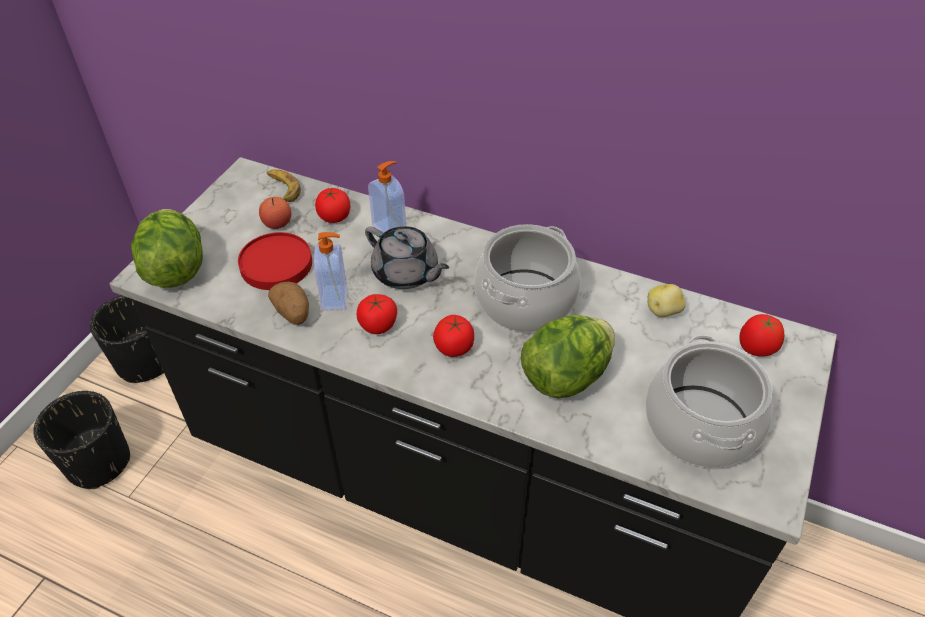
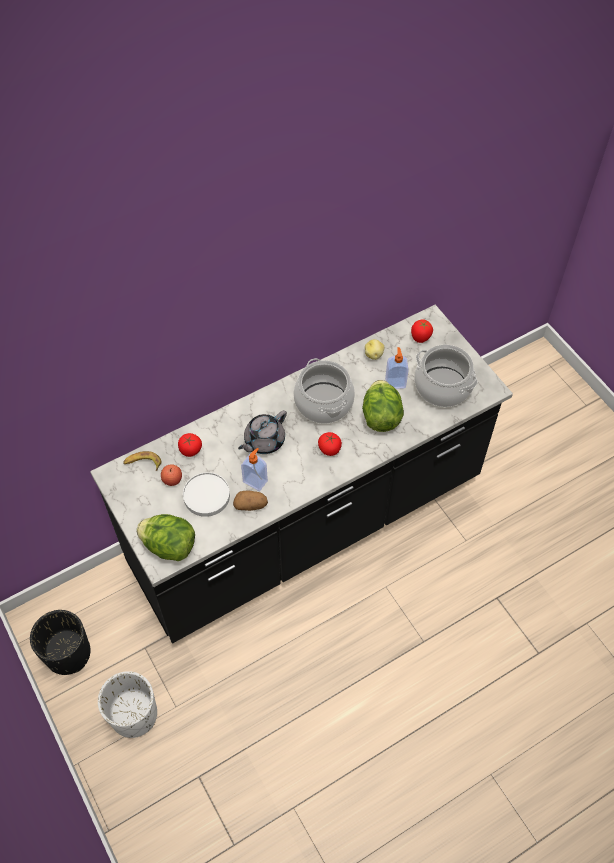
camera: 55 degrees left, 10 degrees up
(98, 462) = (134, 715): black planter -> white planter
(277, 264) = (206, 495): red plate -> white plate
(378, 325) = (290, 472): tomato -> none
(390, 228) = (222, 429): soap dispenser -> soap dispenser (395, 382)
(406, 273) = (263, 441): grey teapot -> grey teapot turned 150 degrees clockwise

